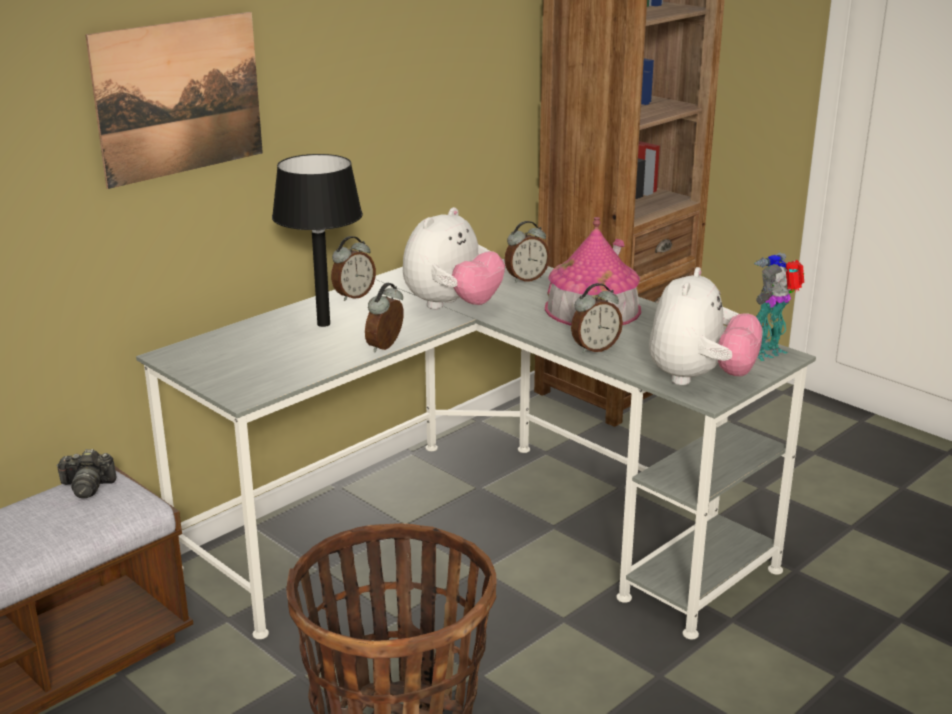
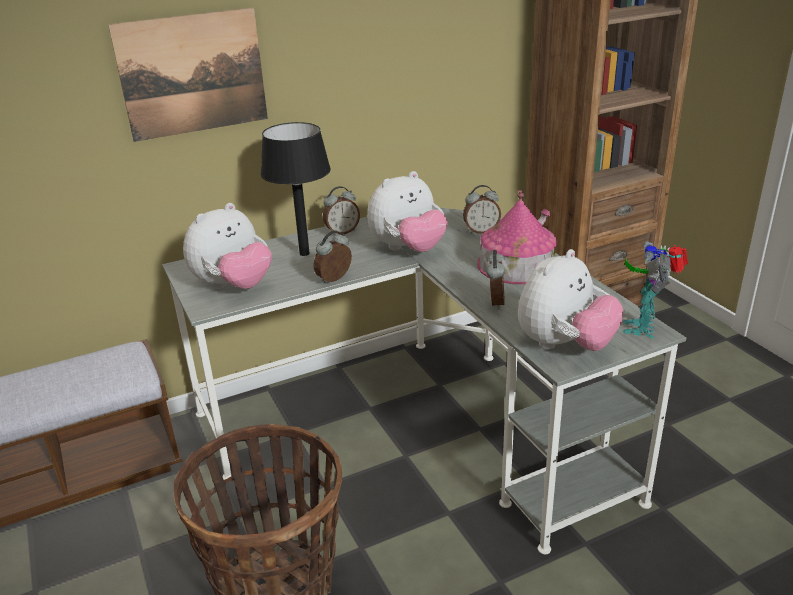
camera: 20 degrees right, 5 degrees up
(87, 487) = (113, 355): camera -> none
(259, 368) = (233, 286): none -> plush toy
(594, 348) = (494, 302): alarm clock -> alarm clock turned 75 degrees counterclockwise
(769, 352) = (644, 327): toy robot -> toy robot turned 60 degrees counterclockwise

